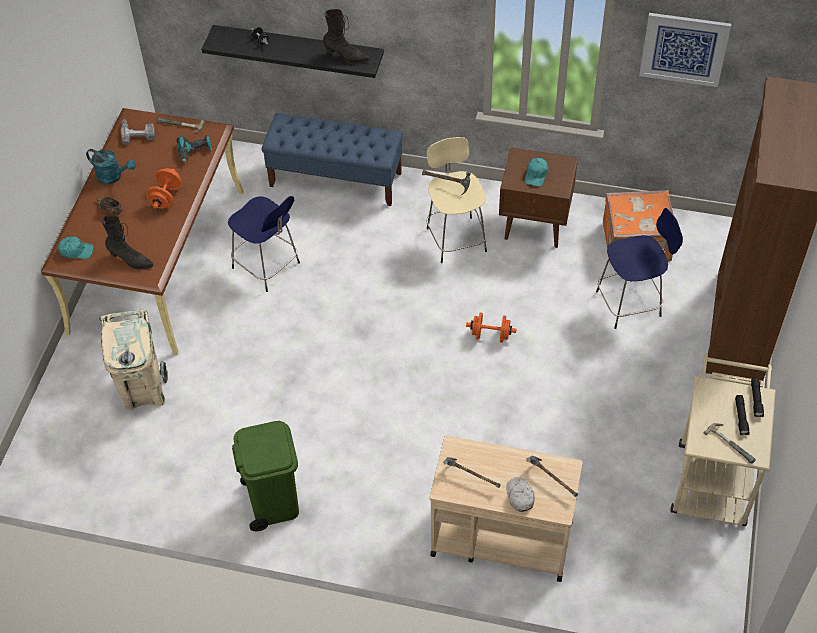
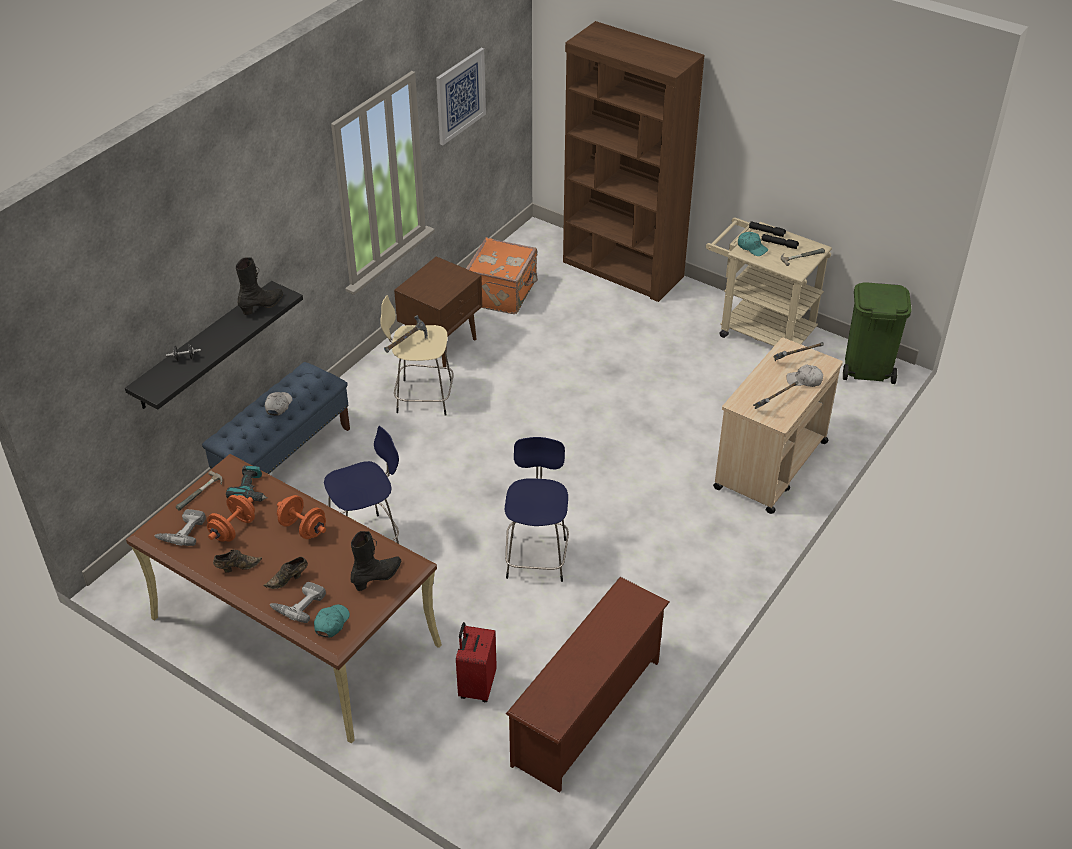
camera: 70 degrees left, 10 degrees down
(89, 225) = (298, 604): none -> power drill
(113, 177) = (237, 567): turquoise watering can -> brown shoe
(141, 477) = (588, 713): none -> brown shoe rack
(143, 392) = (476, 686): beige trash can -> red suitcase
(273, 501) = (666, 610): green trash can -> green trash can (866, 369)
(335, 137) = (278, 406): none -> white cap
(490, 335) = (551, 408): orange dumbbell -> orange dumbbell (233, 529)
(536, 175) = (440, 284): turquoise cap -> turquoise cap (752, 247)
(631, 303) = (565, 317): blue stool -> blue stool (536, 556)

